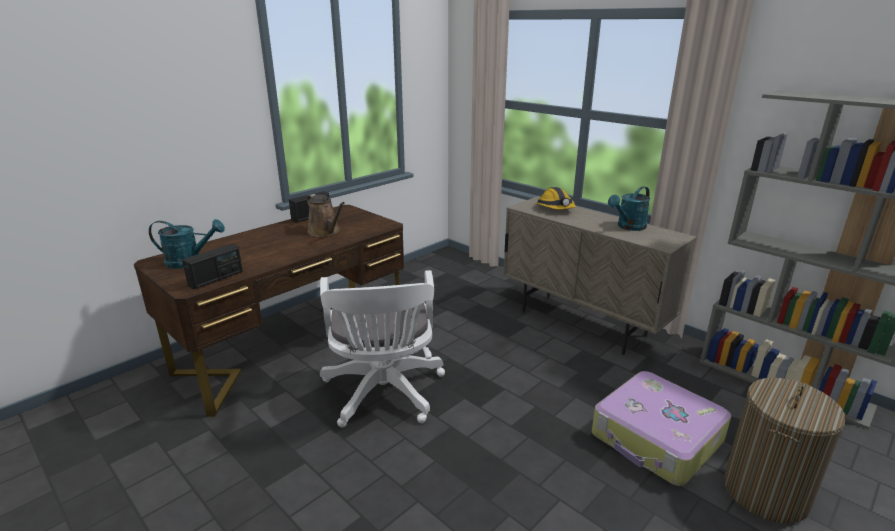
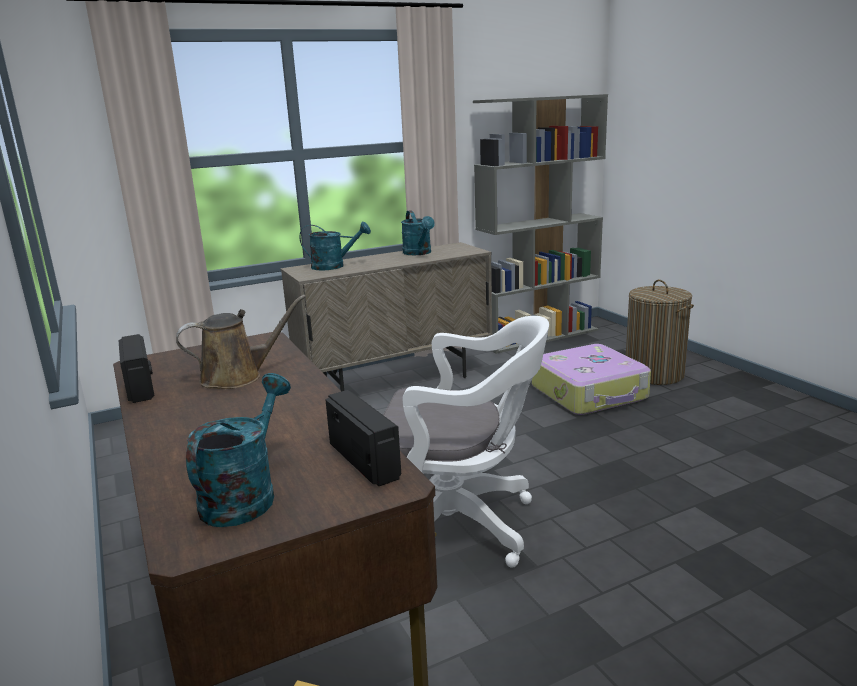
camera: 70 degrees left, 5 degrees down
(555, 208) = (334, 266): hard hat -> turquoise watering can

